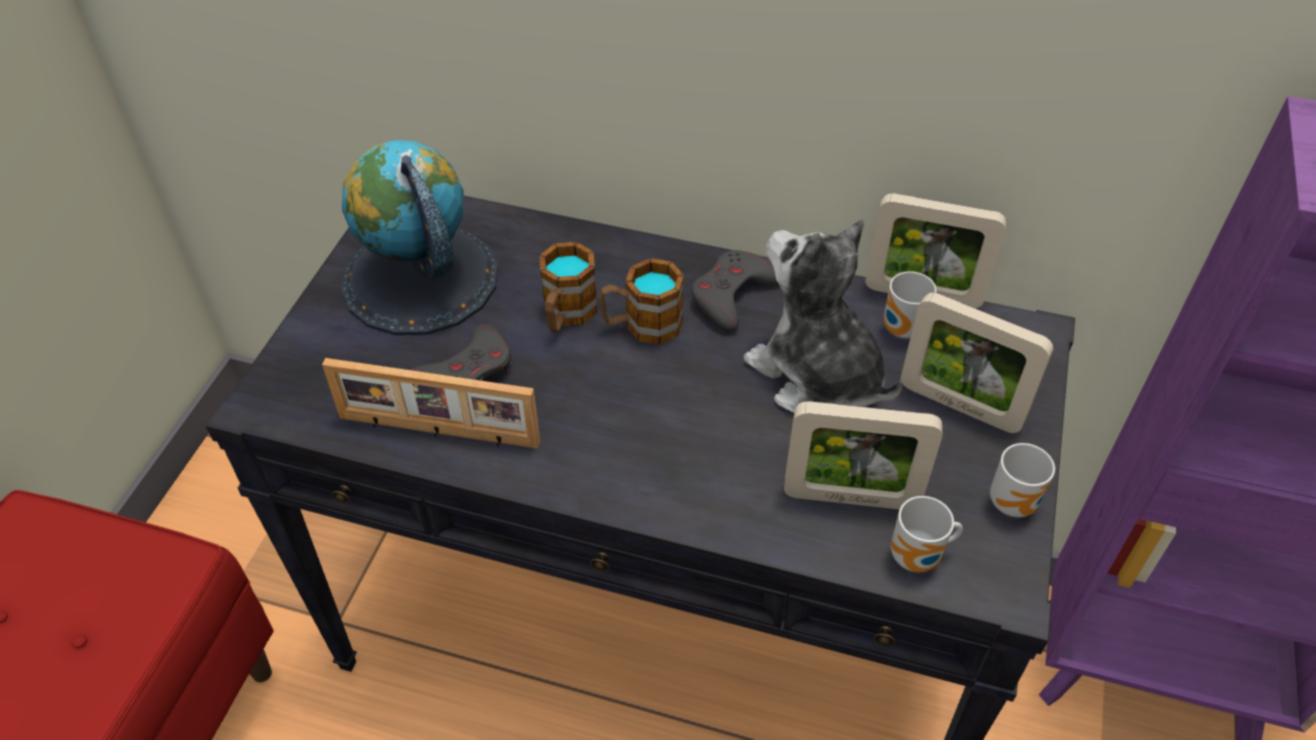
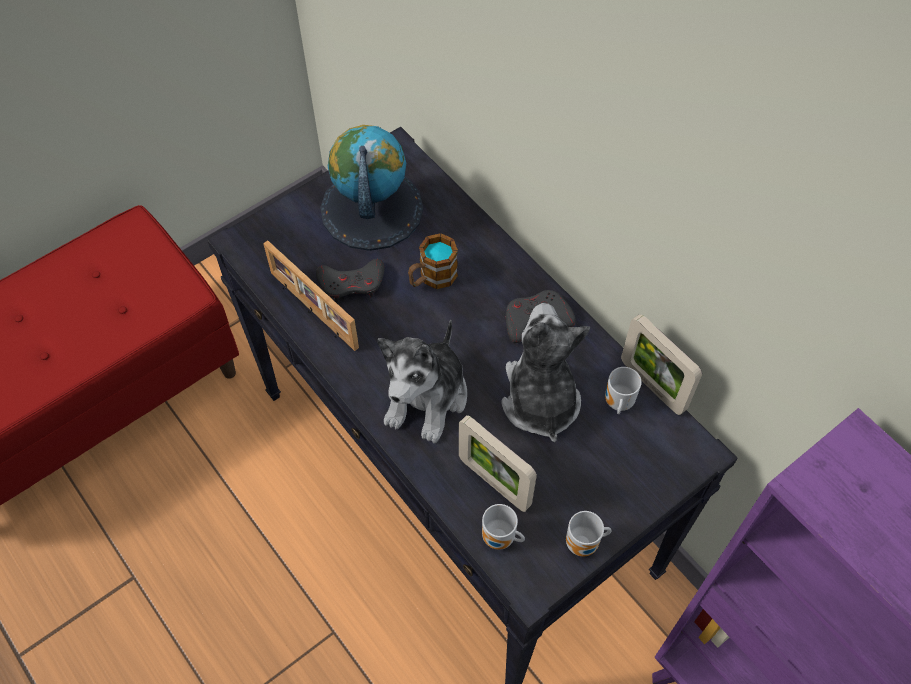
camera: 35 degrees right, 10 degrees up
(642, 325) = (468, 308): mug -> none
(681, 450) = (427, 397): none -> plush toy
(959, 406) = (607, 468): picture frame -> none

